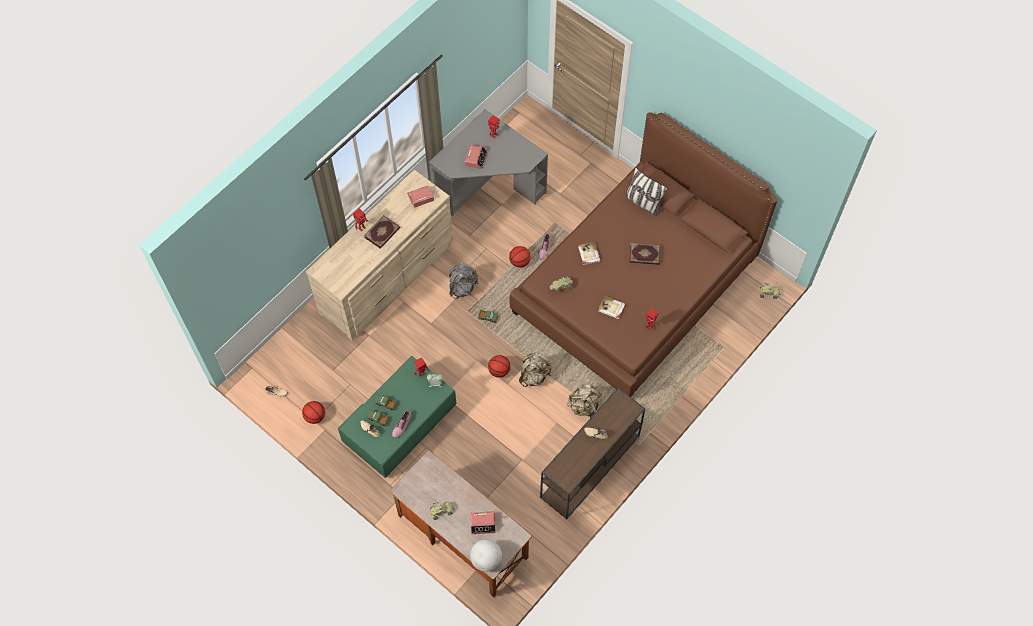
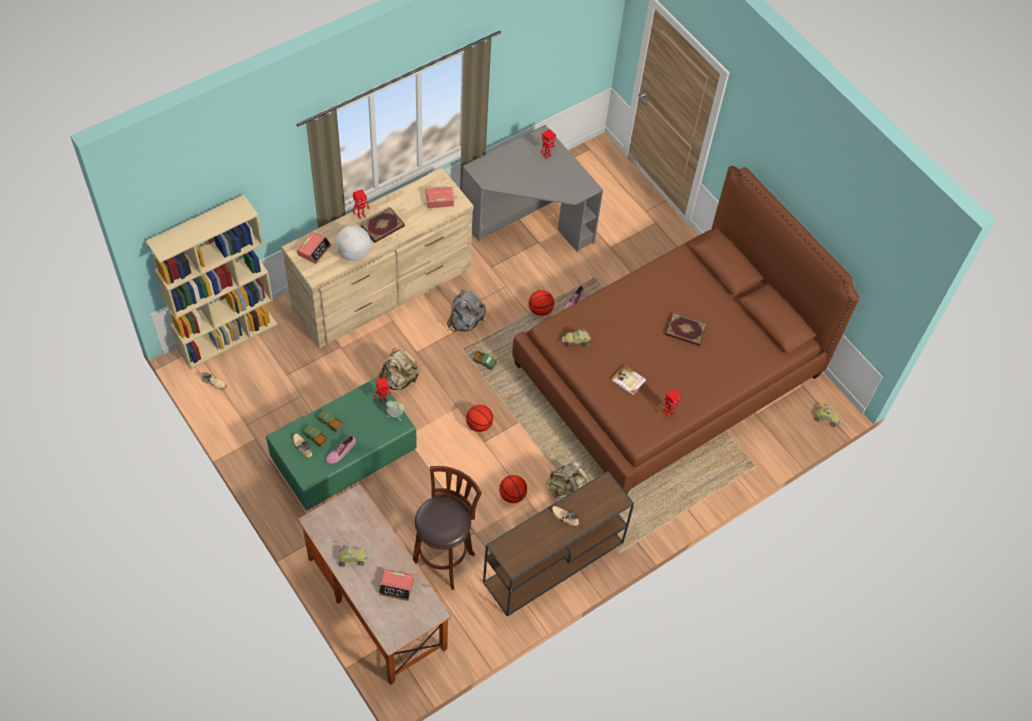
camera: 10 degrees right, 5 degrees down
(274, 350) = (228, 336): none -> beige bookcase
(315, 416) = (249, 421): basketball -> basketball (512, 495)
(476, 158) = (518, 175): alarm clock -> alarm clock (314, 250)
(486, 559) = (387, 630): globe -> globe (354, 253)
(504, 485) = (444, 557): none -> brown stool
(534, 375) = (519, 441): beige backpack -> beige backpack (399, 379)
(588, 254) = (619, 313): book -> none
(643, 203) = (700, 273): pillow -> none

